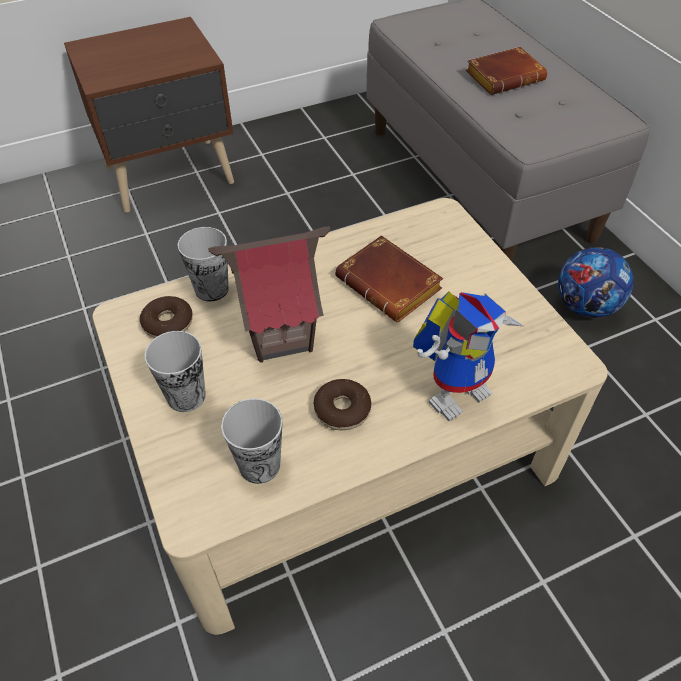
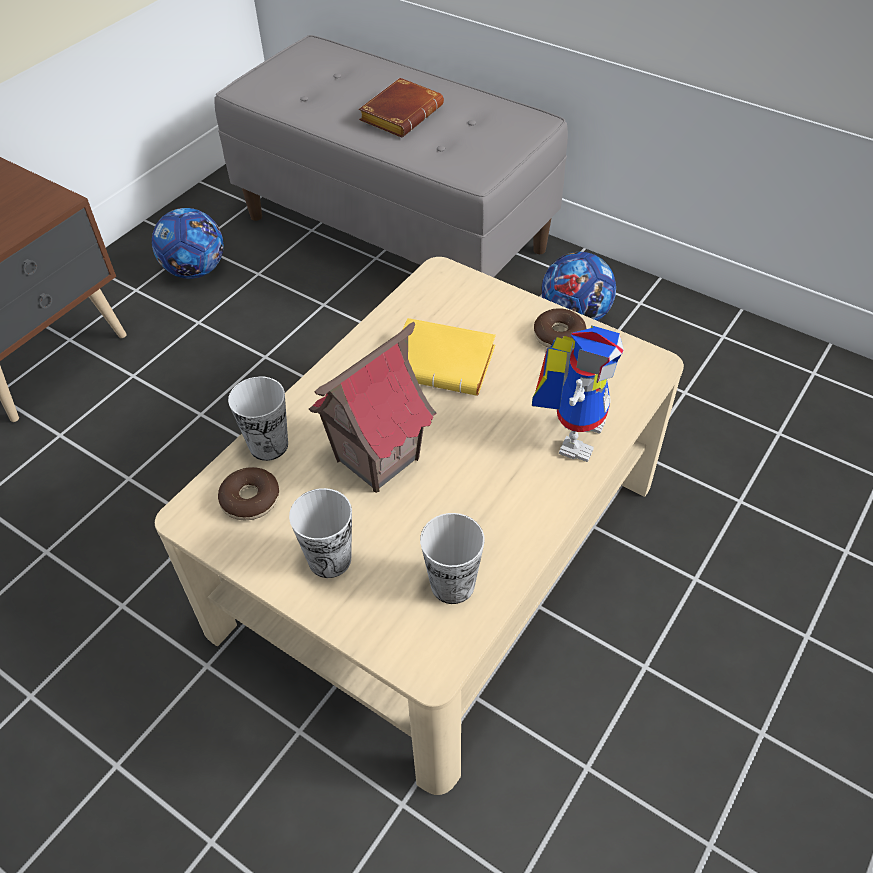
camera: 30 degrees left, 0 degrees up
(311, 155) = (195, 270): none -> football
(342, 410) = (488, 498): donut -> donut (559, 336)
(392, 285) = (445, 363): brown book -> yellow book

